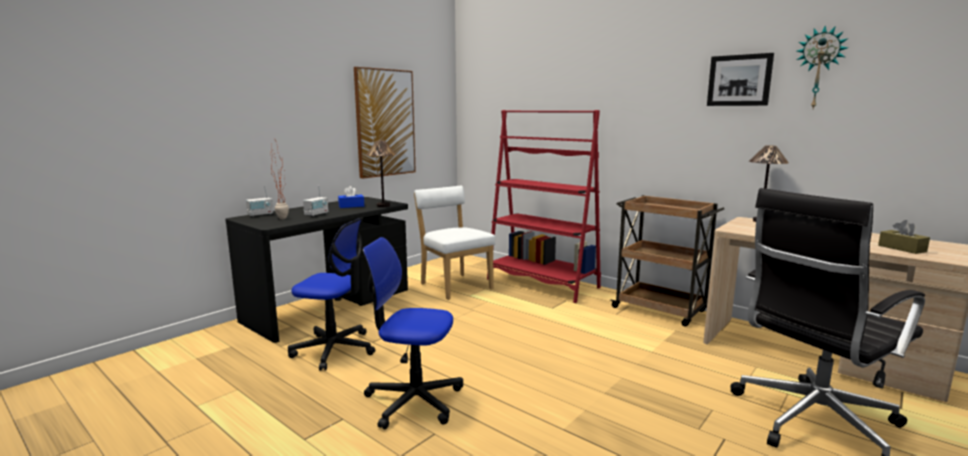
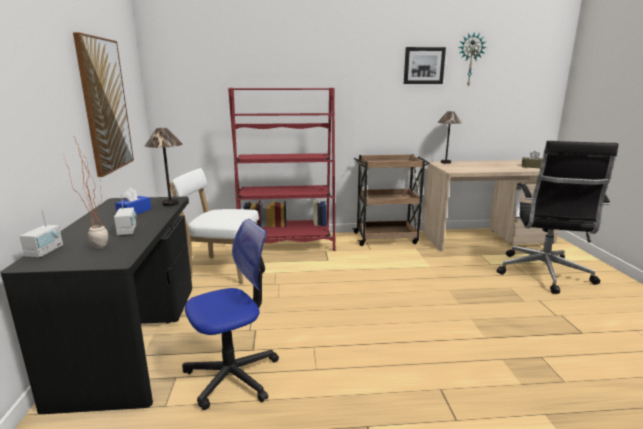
camera: 45 degrees left, 5 degrees up
(414, 400) = (382, 375): office chair -> none

